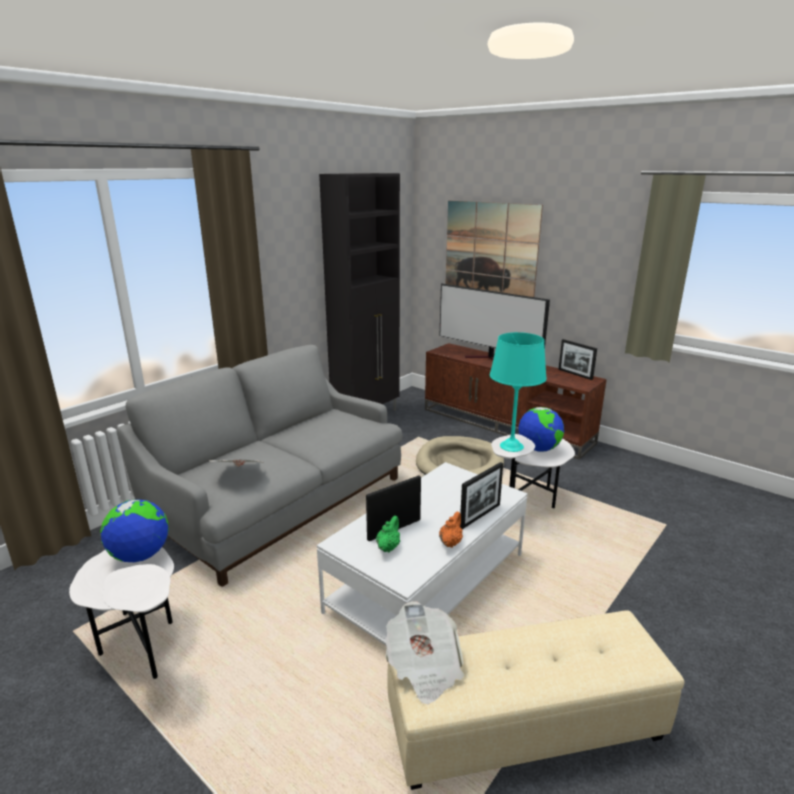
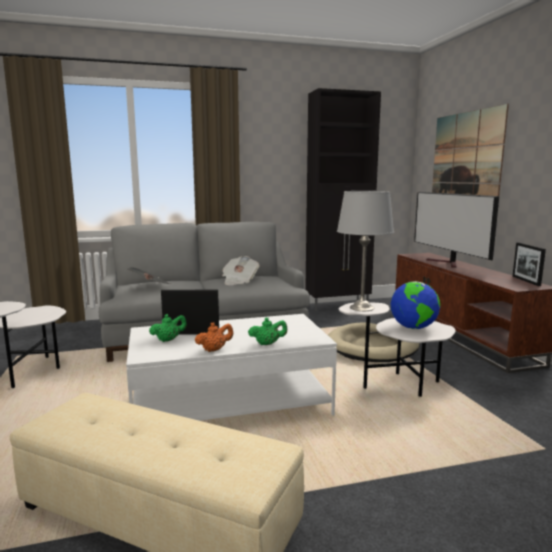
camera: 35 degrees right, 10 degrees down
(140, 555) = (50, 311): globe -> none
(424, 667) = (76, 407): newspaper -> newspaper (239, 281)
(480, 516) = (267, 344): picture frame -> green teapot
(511, 446) = (361, 307): turquoise table lamp -> grey table lamp

